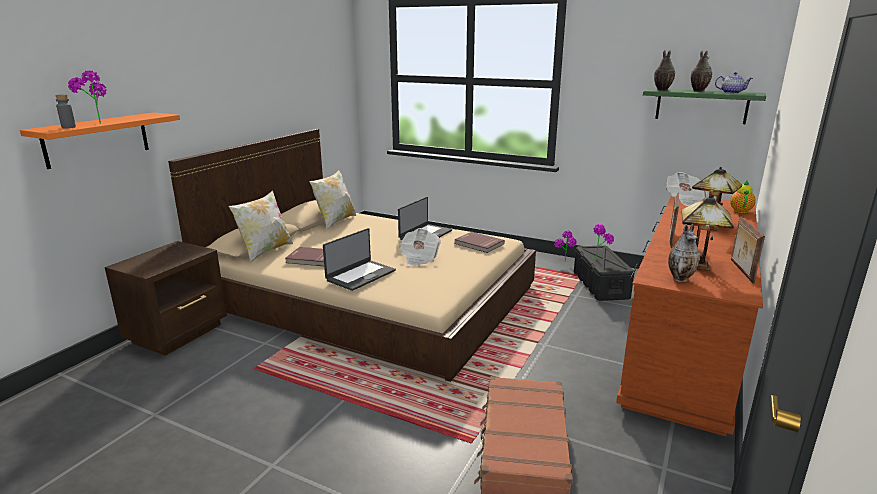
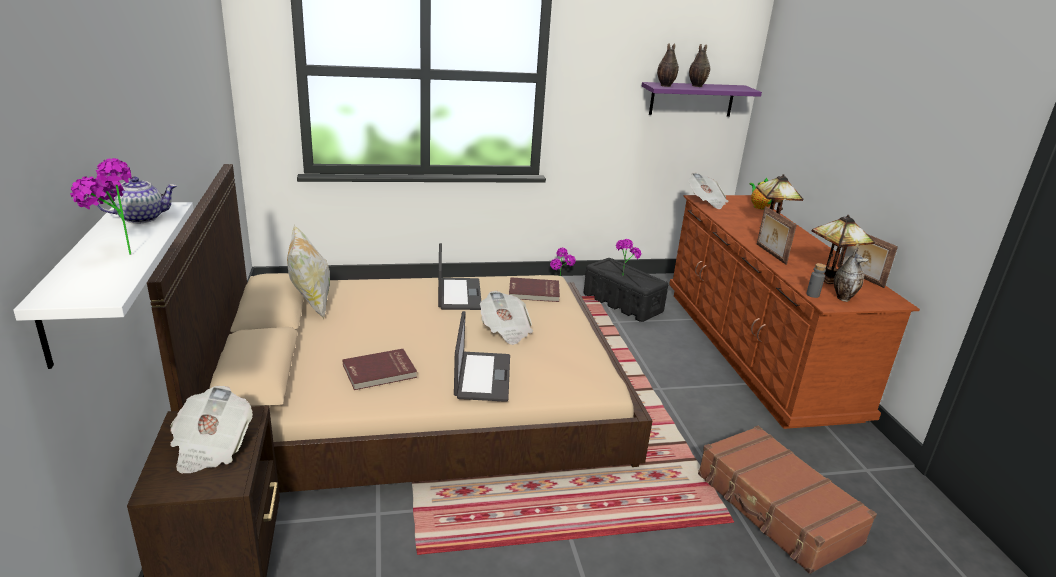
camera: 40 degrees left, 5 degrees up
(68, 127) = (107, 279): grey bottle -> grey bottle (812, 295)
(97, 139) = (81, 281): orange shelf -> white shelf
(166, 257) = (211, 447): none -> newspaper
(265, 251) = (292, 381): pillow -> none
(701, 106) = (692, 99): green shelf -> purple shelf
(731, 92) = (726, 87): teapot -> teapot (142, 218)

